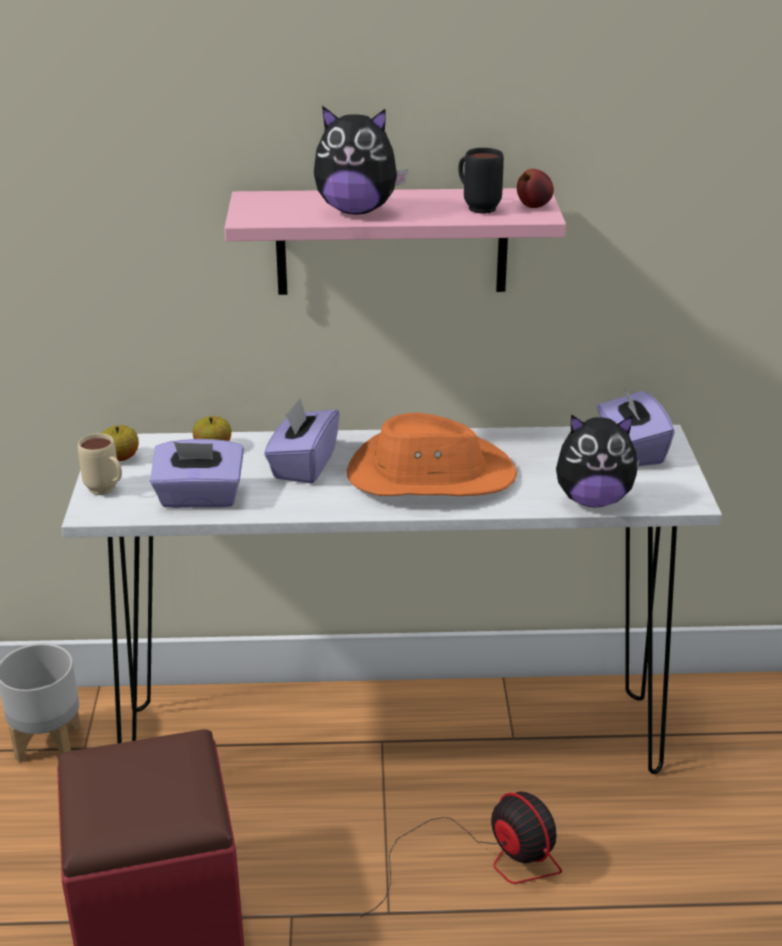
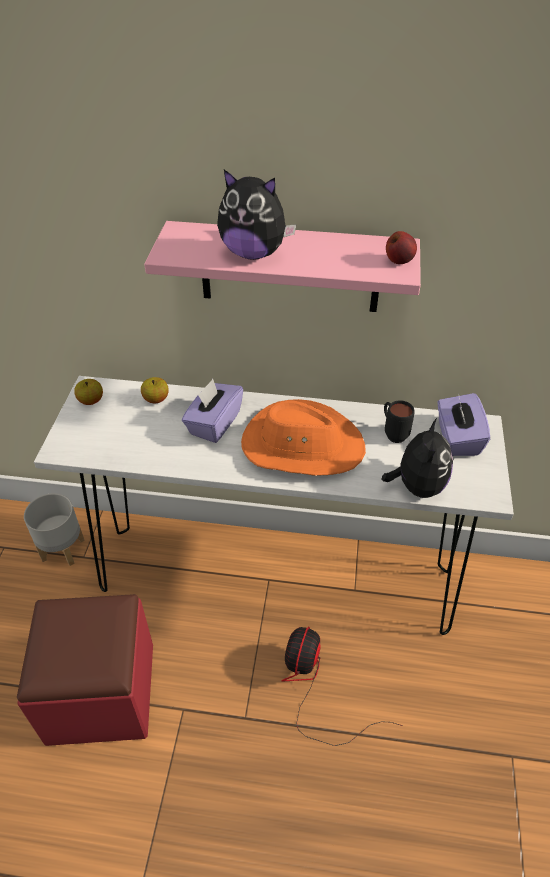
camera: 10 degrees right, 15 degrees up
(107, 491) = (73, 432): beige mug -> none
(199, 498) = (134, 446): purple tissue box -> none
(476, 207) = (351, 258): black mug -> black mug (393, 433)
(482, 861) = (314, 686): fan -> fan turned 135 degrees counterclockwise
(593, 500) = (417, 486): plush toy -> plush toy turned 90 degrees counterclockwise

